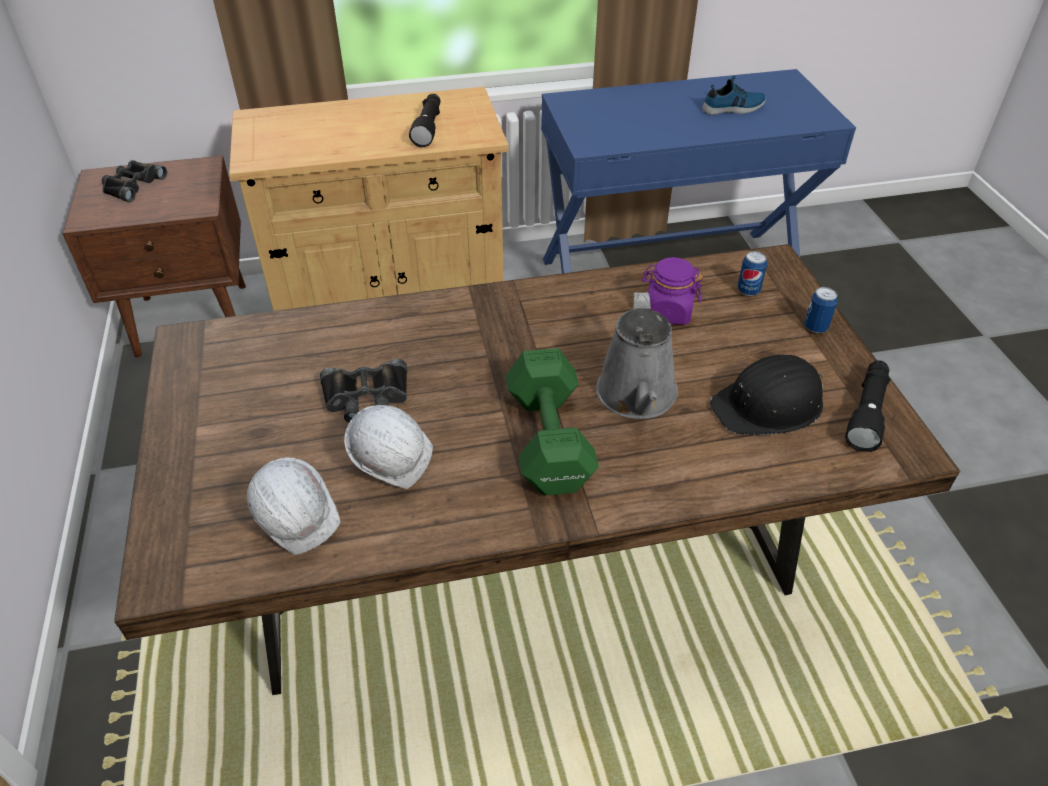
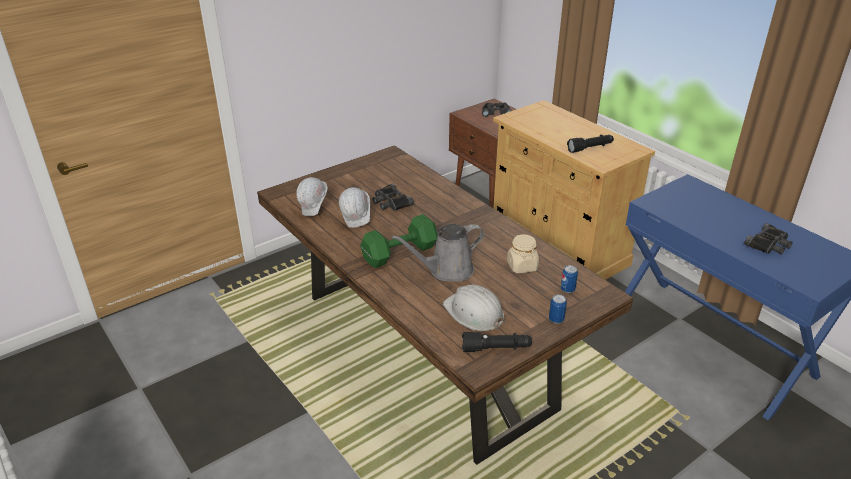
camera: 65 degrees right, 10 degrees down
(668, 311) = (522, 266): purple jar -> beige jar
(733, 108) = (768, 244): shoe -> black binoculars
(769, 405) = (474, 313): black hard hat -> white hard hat

